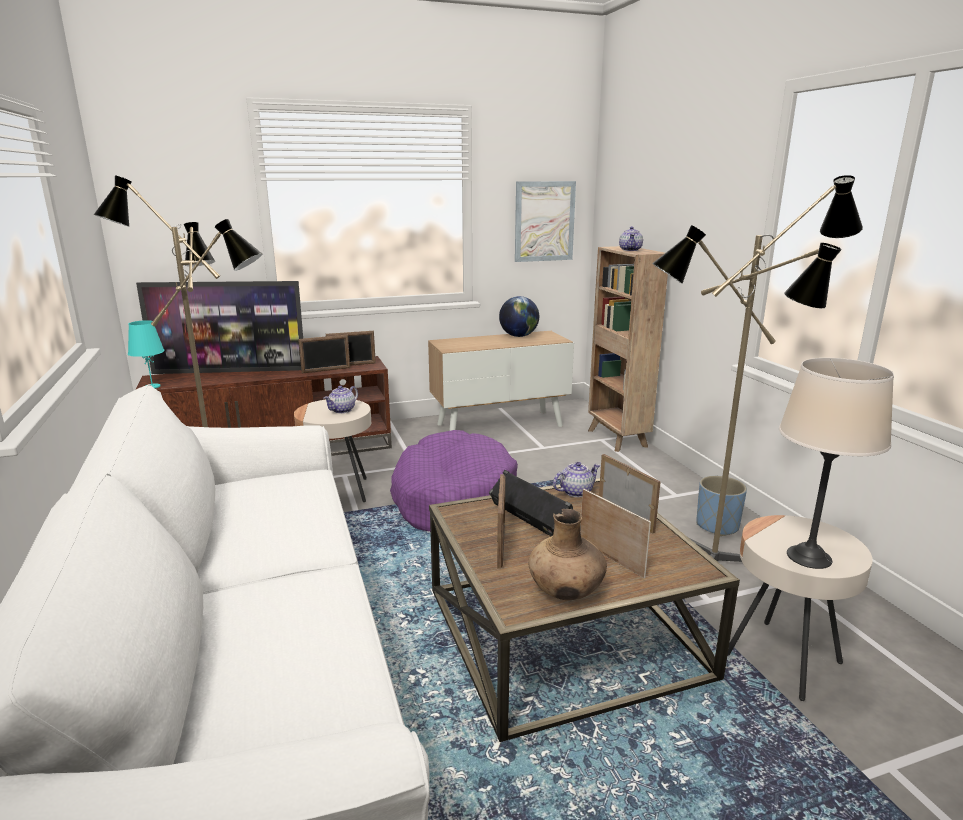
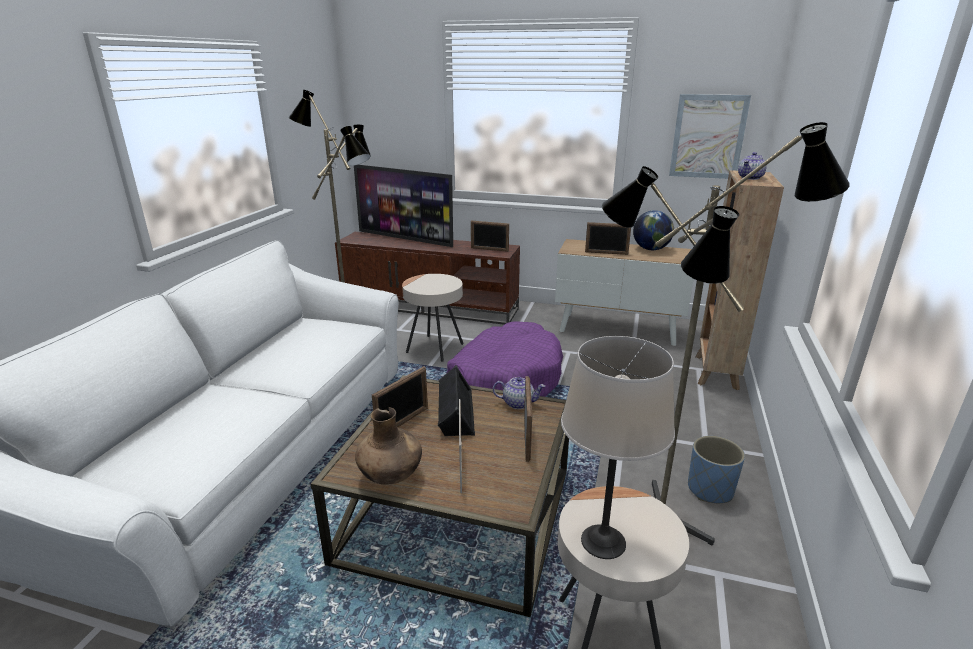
camera: 35 degrees right, 5 degrees up
(152, 386) = (348, 240): turquoise table lamp -> none
(326, 370) = (465, 250): picture frame -> picture frame (606, 253)
(342, 410) = (438, 285): teapot -> none

